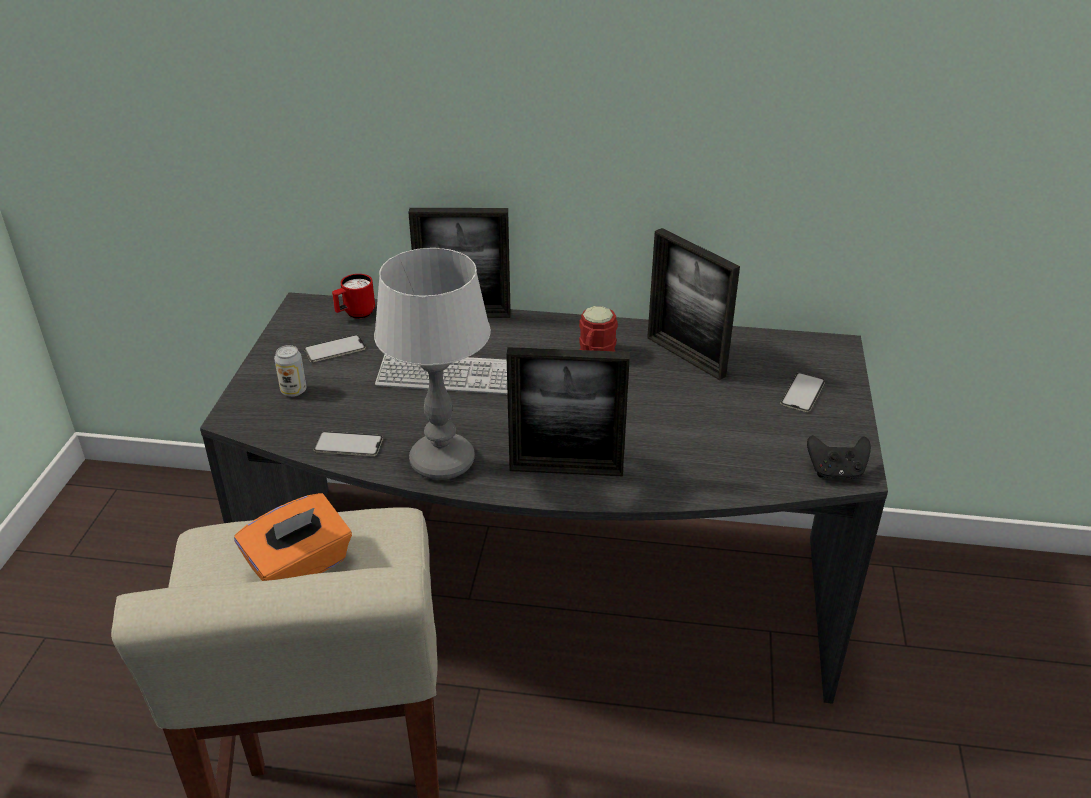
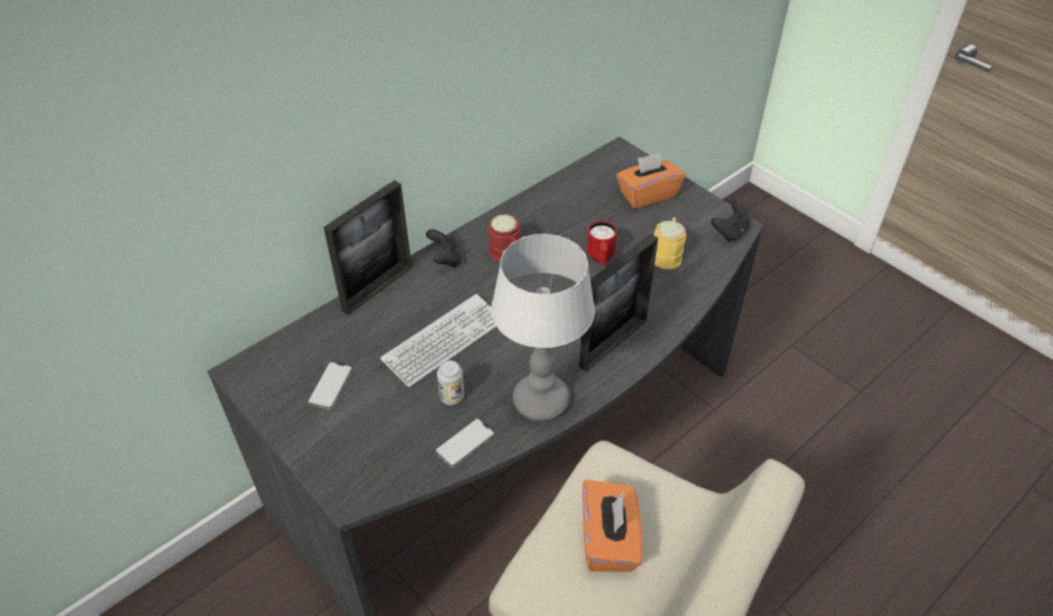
camera: 50 degrees left, 10 degrees up
(293, 391) = (358, 440): can -> can (452, 397)
(355, 314) = (297, 347): red mug -> red mug (600, 258)
(542, 328) = (445, 259): none -> black game controller
(685, 356) = (557, 217): picture frame -> none
(737, 445) = (667, 253): none -> yellow mug
(802, 393) = (647, 195): phone -> orange tissue box

